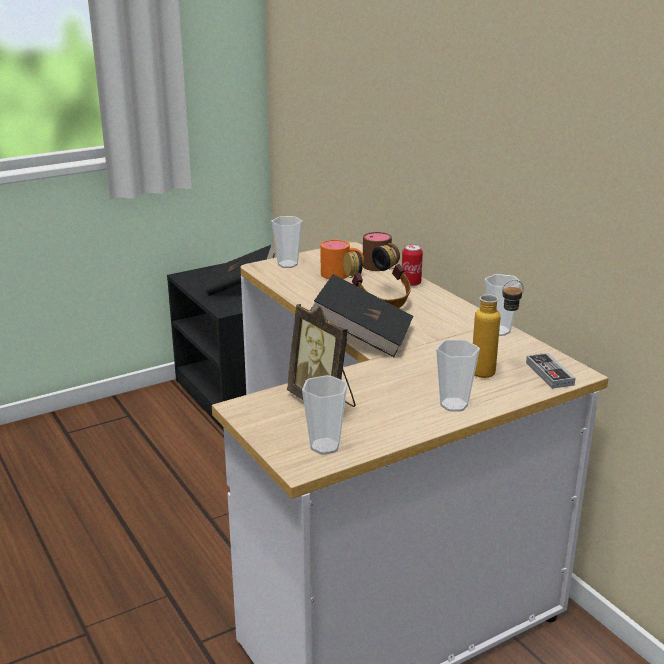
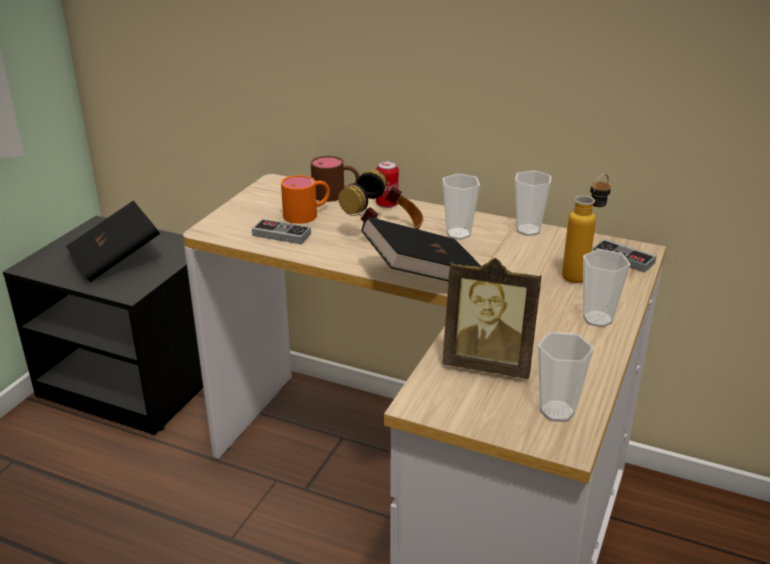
camera: 35 degrees left, 5 degrees up
(287, 264) = (235, 219): cup -> cup (458, 234)
(304, 282) = (281, 235): none -> game controller

